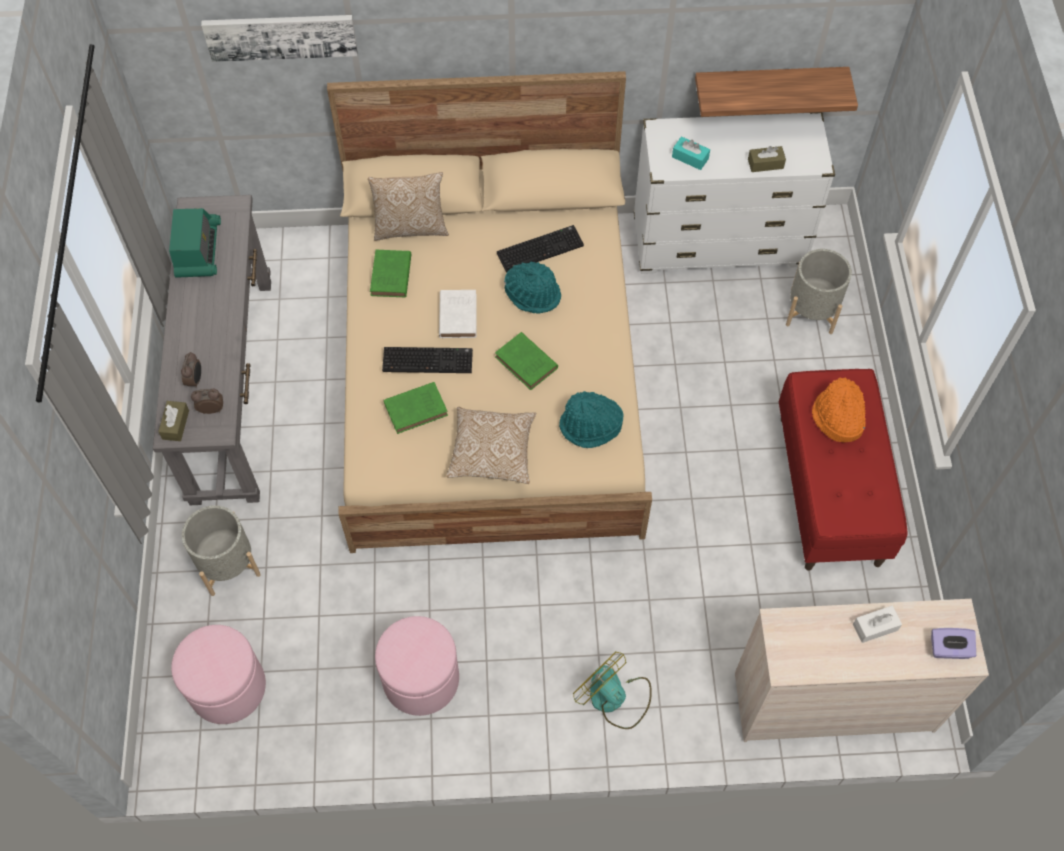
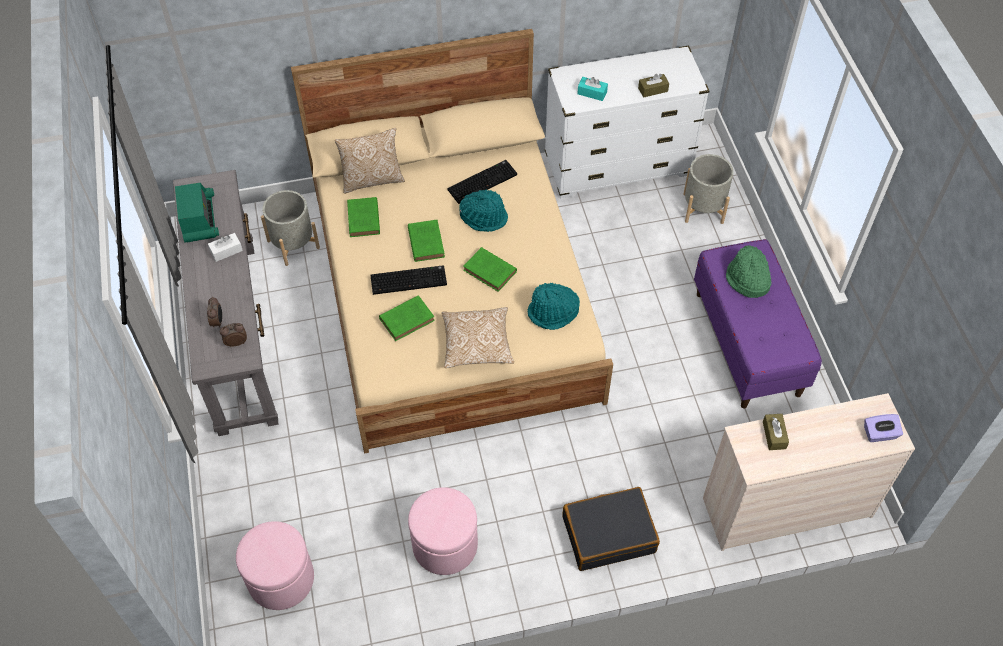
camera: 10 degrees left, 5 degrees down
(175, 424) = (208, 359): brown tissue box -> brown tissue box (774, 435)
(227, 564) = (261, 478): grey planter -> grey planter (293, 244)
(281, 36) = (250, 31): picture -> none
(458, 314) = (426, 241): white book -> green book
(614, 698) = (608, 534): fan -> black suitcase
(769, 84) = (645, 27): shelf -> none
(830, 490) = (748, 343): red bench -> purple bench
(837, 418) = (747, 280): orange hat -> green hat
(875, 627) = (818, 426): white tissue box -> white tissue box (226, 251)

